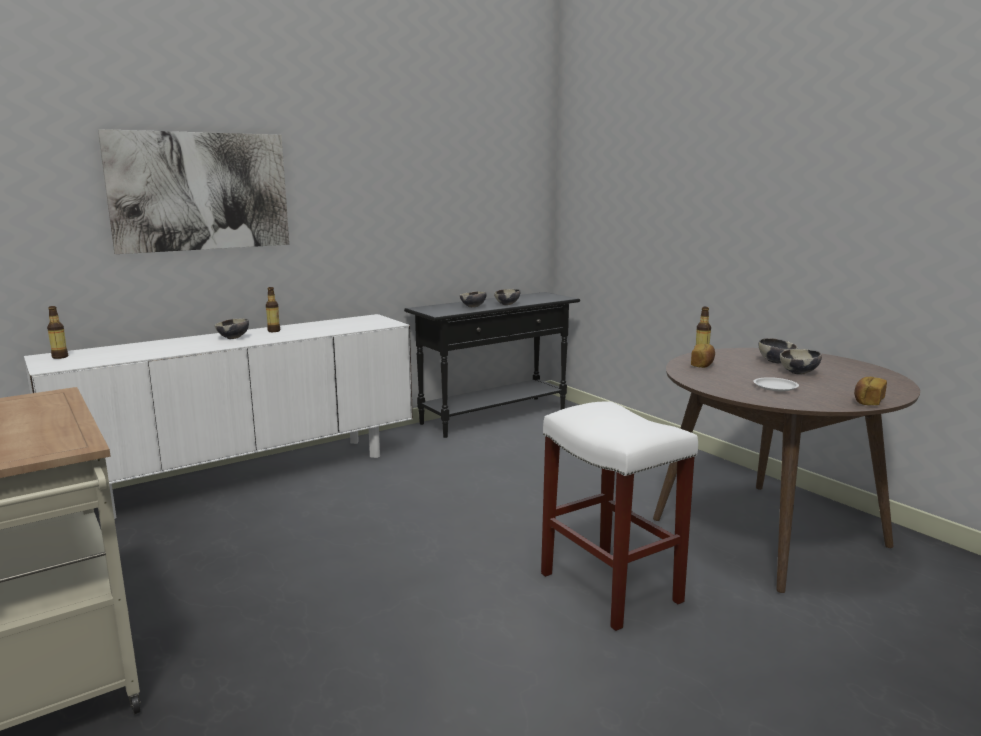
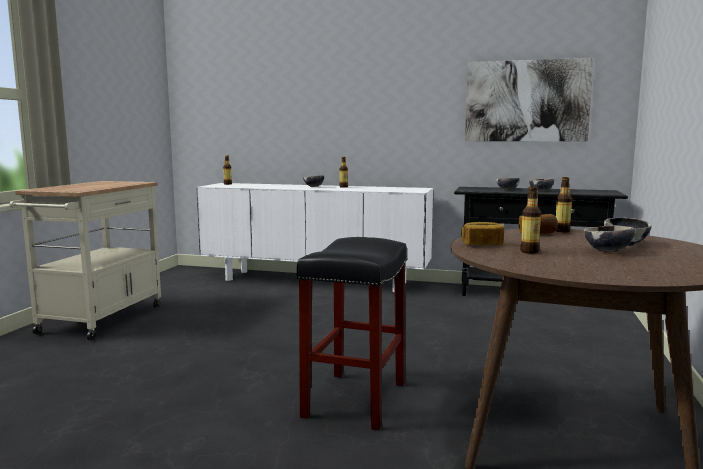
camera: 50 degrees right, 5 degrees down
(201, 191) = (317, 93): picture -> picture (526, 101)
(608, 587) = (355, 399): white stool -> black stool
(775, 387) = (529, 251): white plate -> bottle
(867, 401) = (575, 274): bread -> bread (482, 244)

